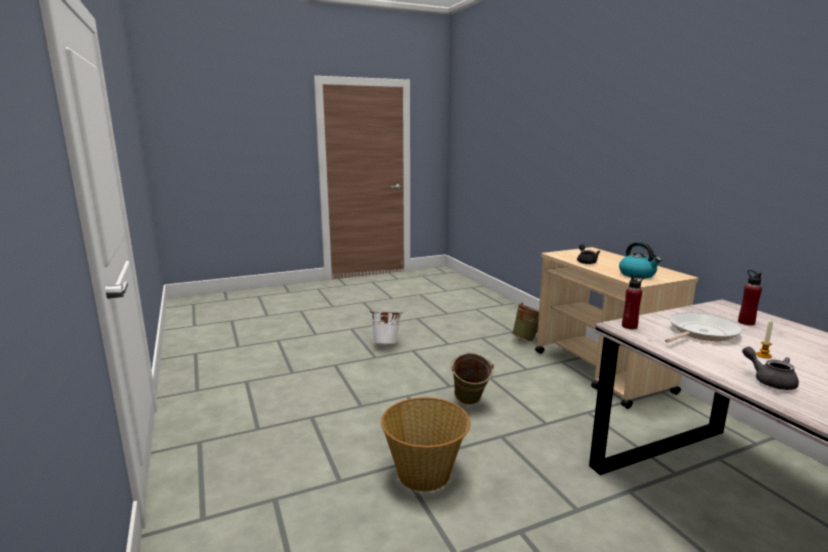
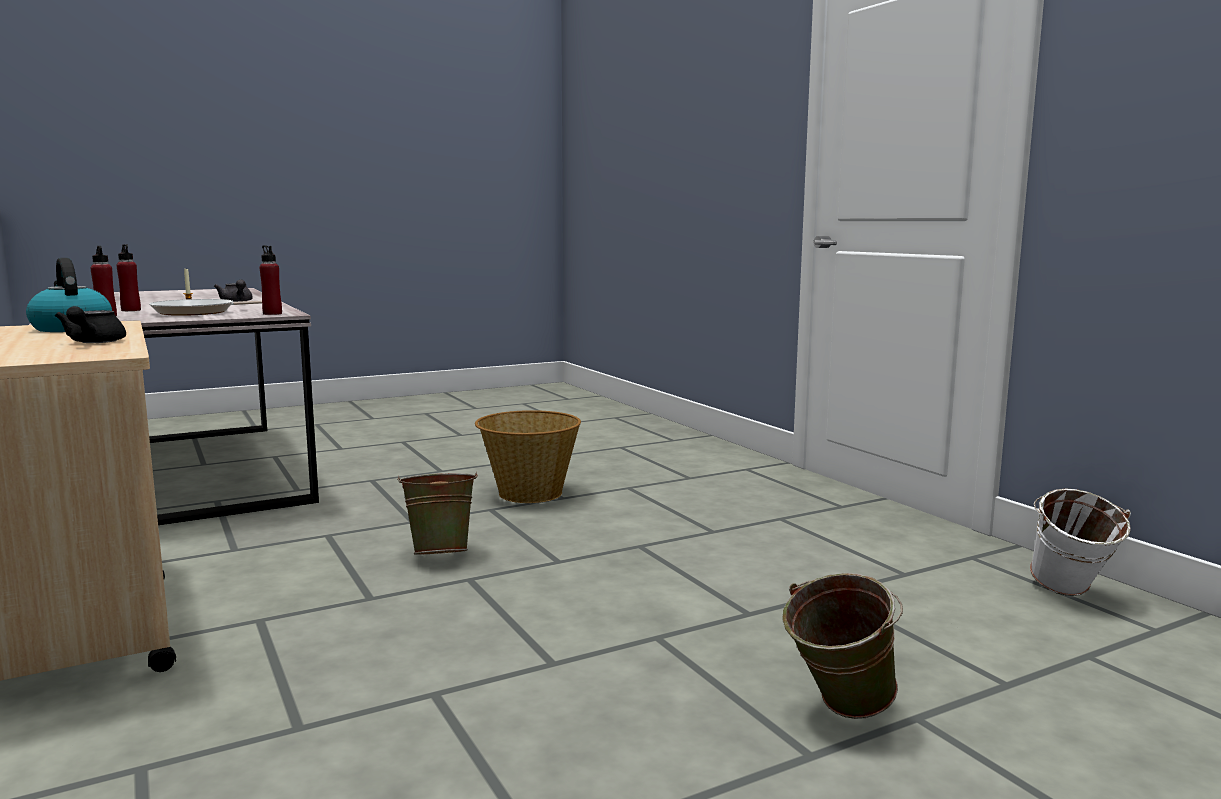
camera: 175 degrees right, 5 degrees down
(386, 344) = (641, 684): white bucket -> white bucket (1069, 594)
(528, 339) = (128, 726): green bucket -> green bucket (838, 711)
(778, 340) = (131, 310): none -> red bottle

